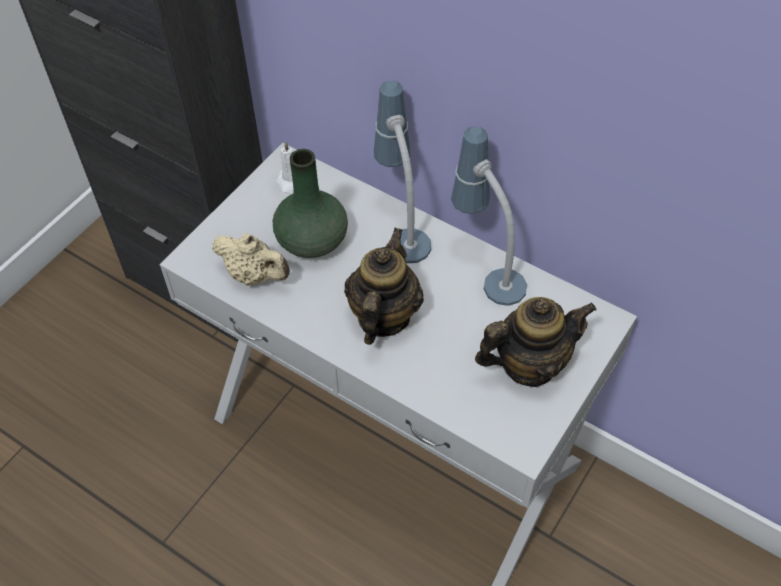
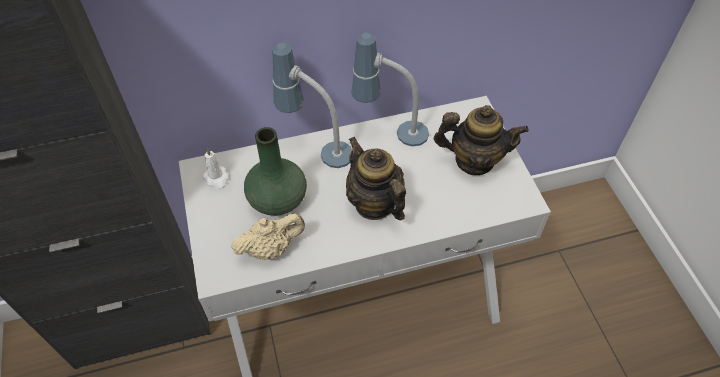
camera: 50 degrees left, 0 degrees up
(529, 364) = (474, 160): teapot -> teapot turned 75 degrees clockwise

